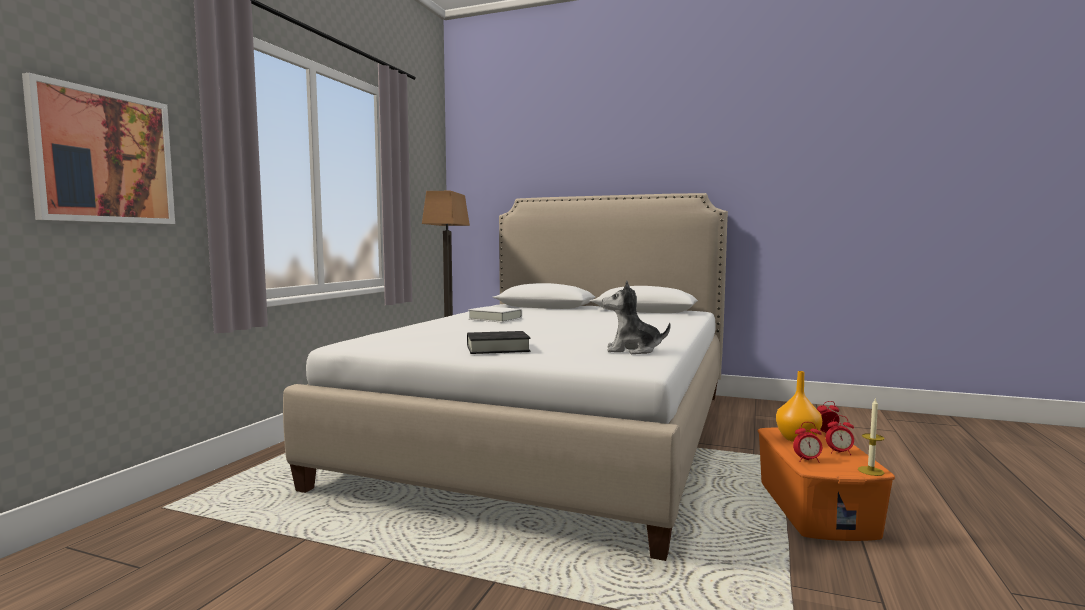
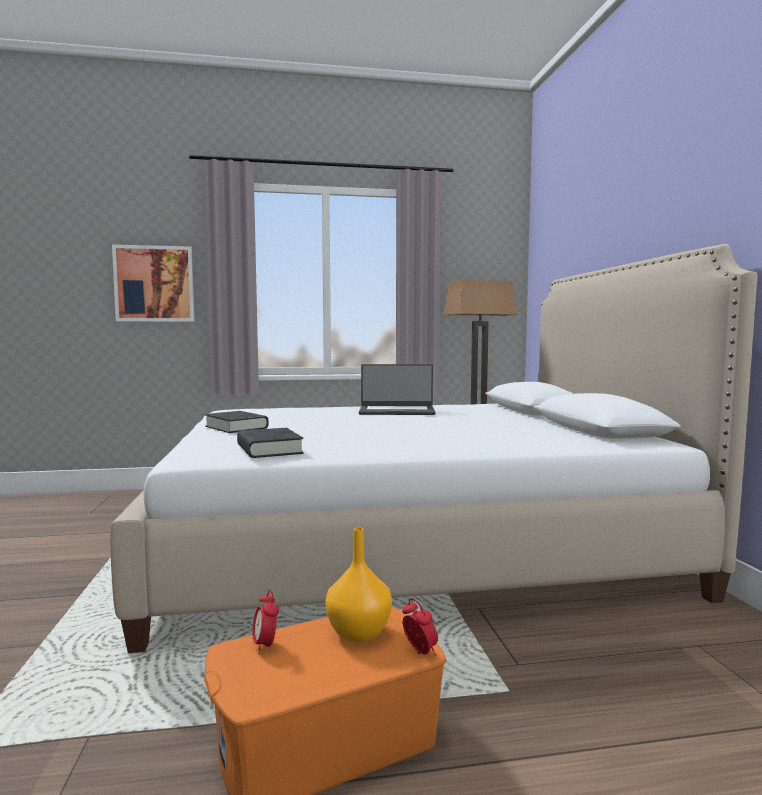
camera: 60 degrees right, 0 degrees up
(495, 319) = (396, 411): white book -> laptop
(632, 350) = (269, 449): plush toy -> black book
(839, 452) = (319, 668): alarm clock -> none
(870, 471) = (243, 697): candle -> none

